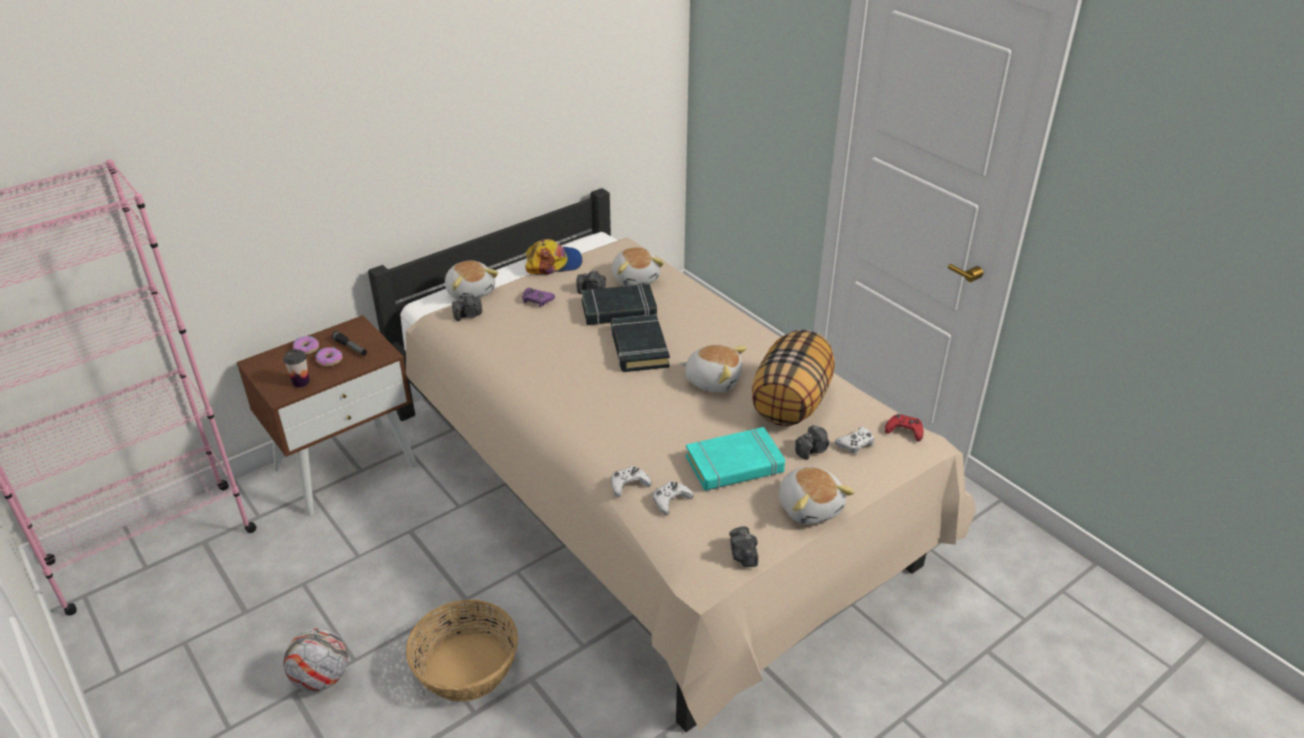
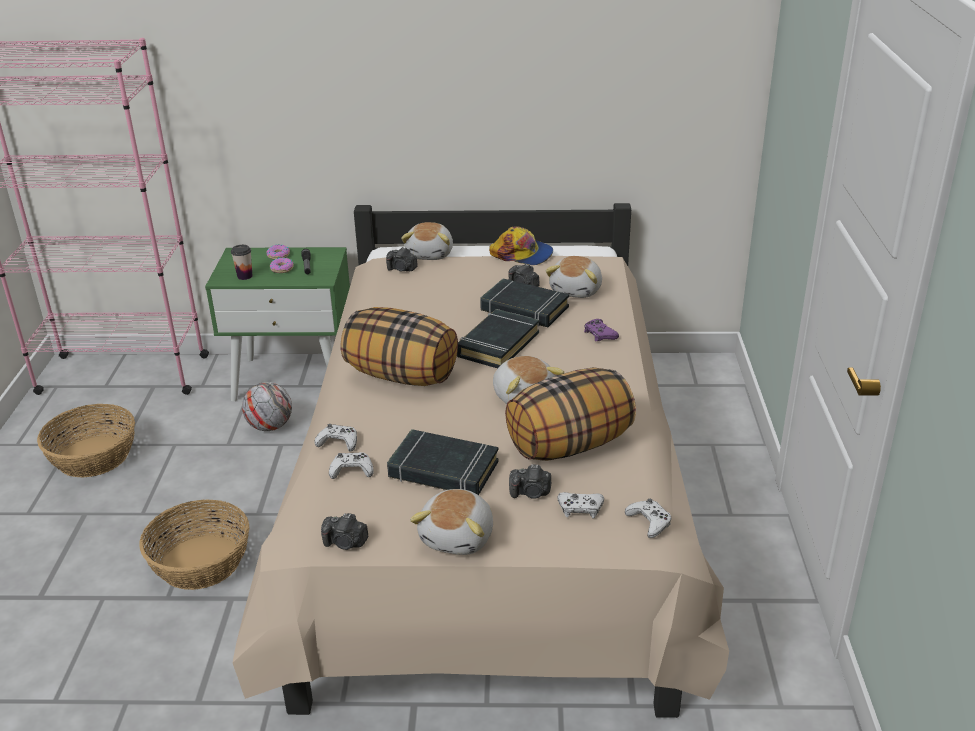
camera: 40 degrees right, 5 degrees down
(228, 638) = (93, 456): none -> basket
(321, 678) = (110, 513): football -> football (270, 426)
(346, 466) = (294, 378): brown nightstand -> green nightstand
(537, 300) = (468, 277): purple game controller -> purple game controller (599, 334)
(601, 407) = (402, 376): none -> pillow
(735, 465) = (443, 470): turquoise book -> black book
(743, 555) = (345, 543): camera -> camera turned 105 degrees counterclockwise
(904, 431) = (649, 522): red game controller -> white game controller

